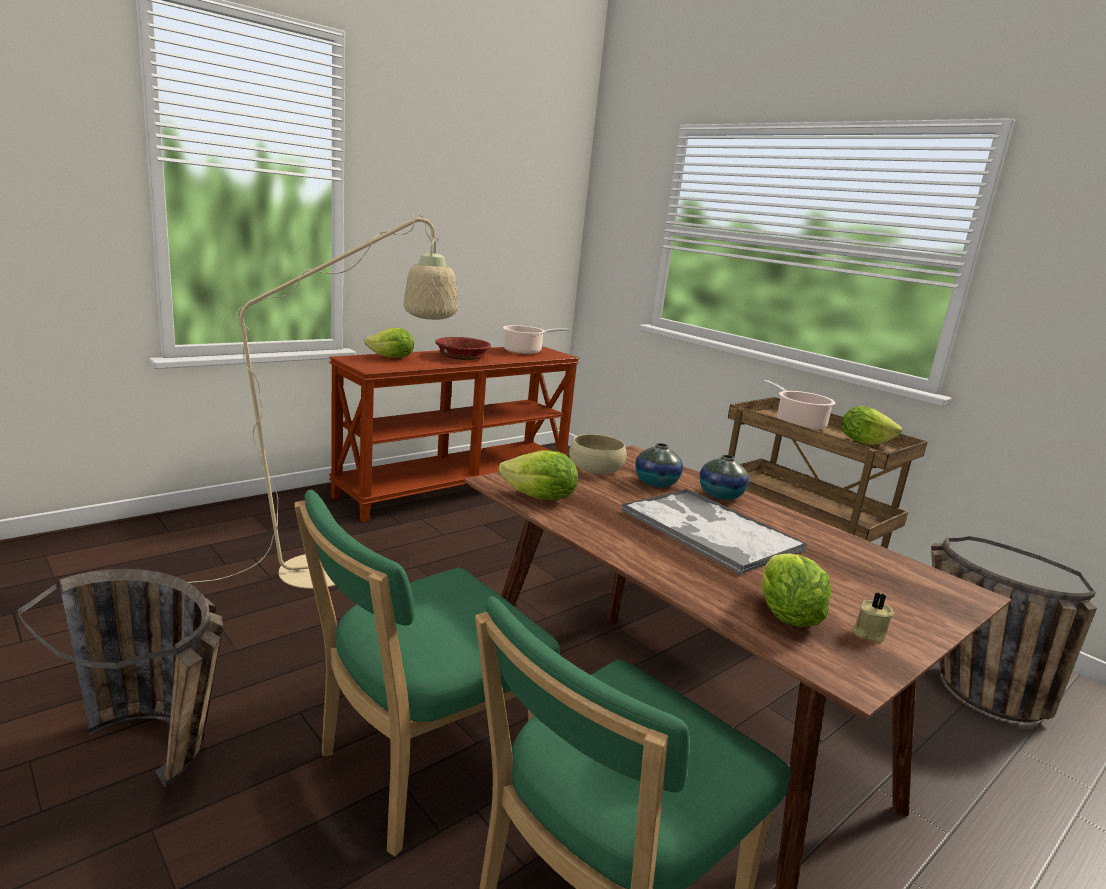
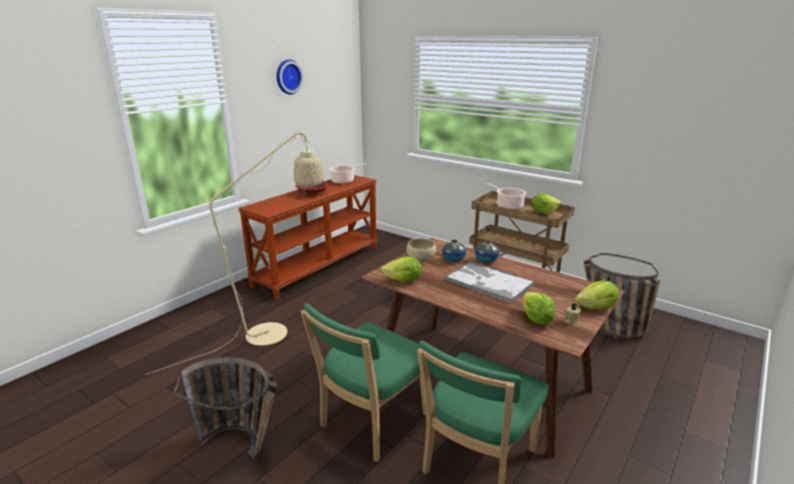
camera: 10 degrees left, 5 degrees up
(392, 358) = (274, 202): lettuce -> lettuce (596, 308)
(456, 165) = (287, 77): none -> wall clock

